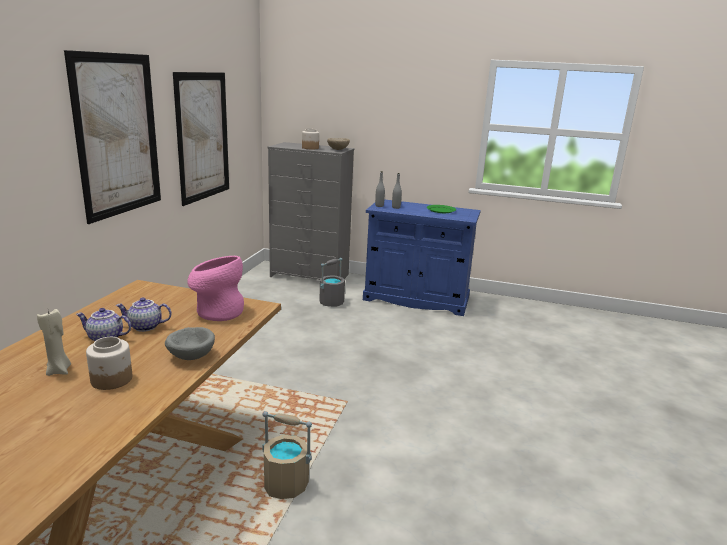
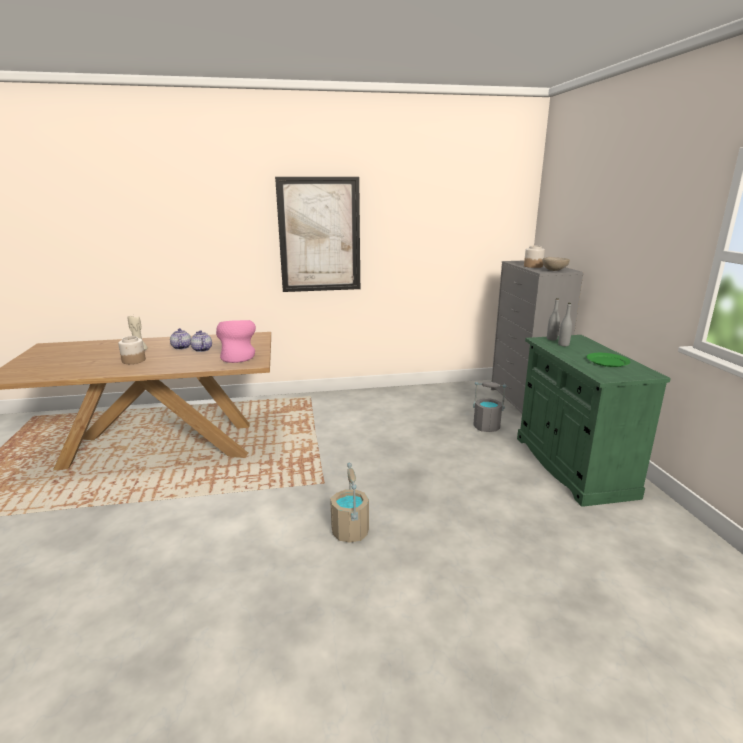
camera: 65 degrees right, 0 degrees up
(191, 355) = (170, 367): grey bowl -> none
(203, 136) = (426, 245): picture -> none
(286, 484) = (205, 489): beige bucket -> beige bucket (350, 531)
(416, 299) = (572, 466): blue cabinet -> green cabinet

